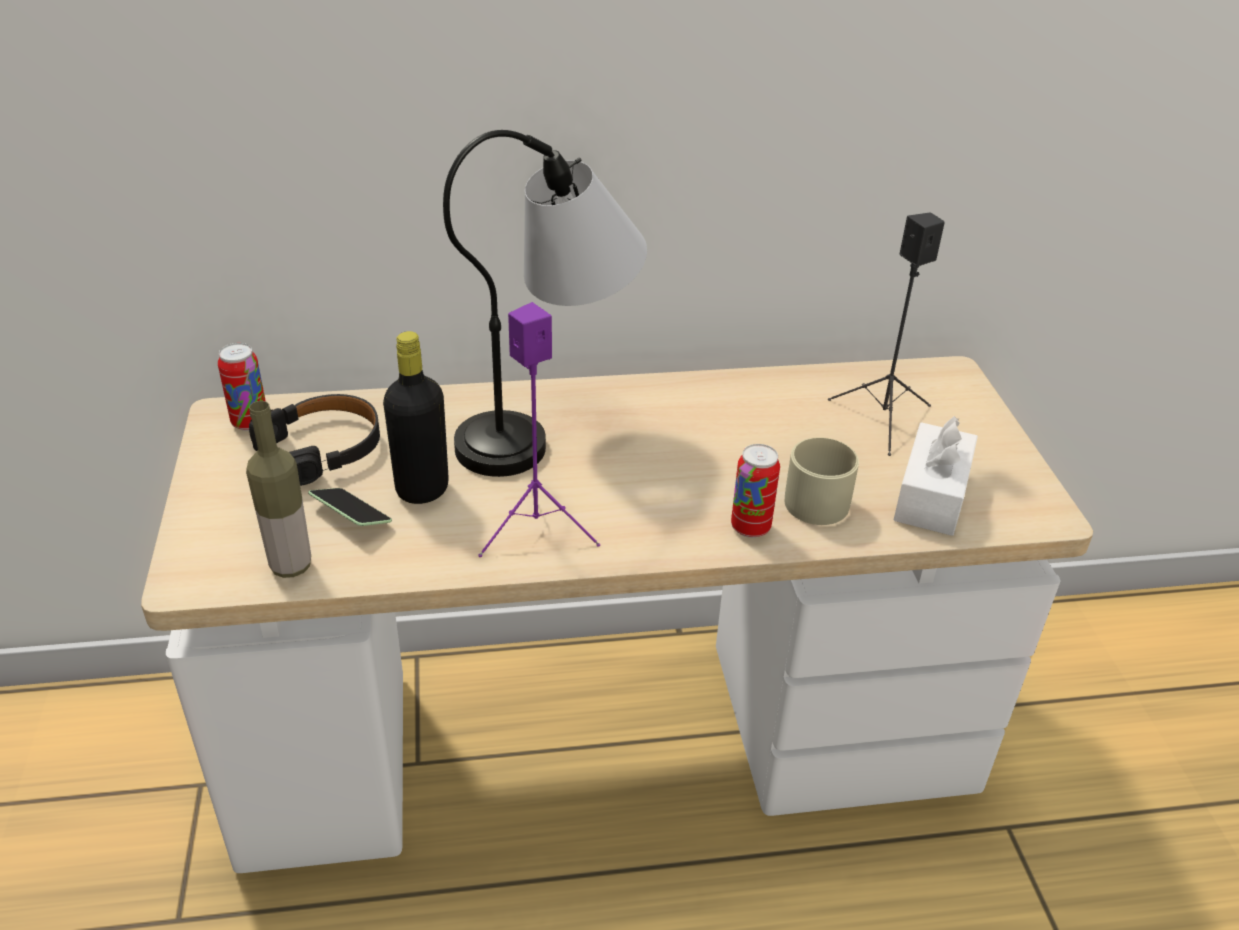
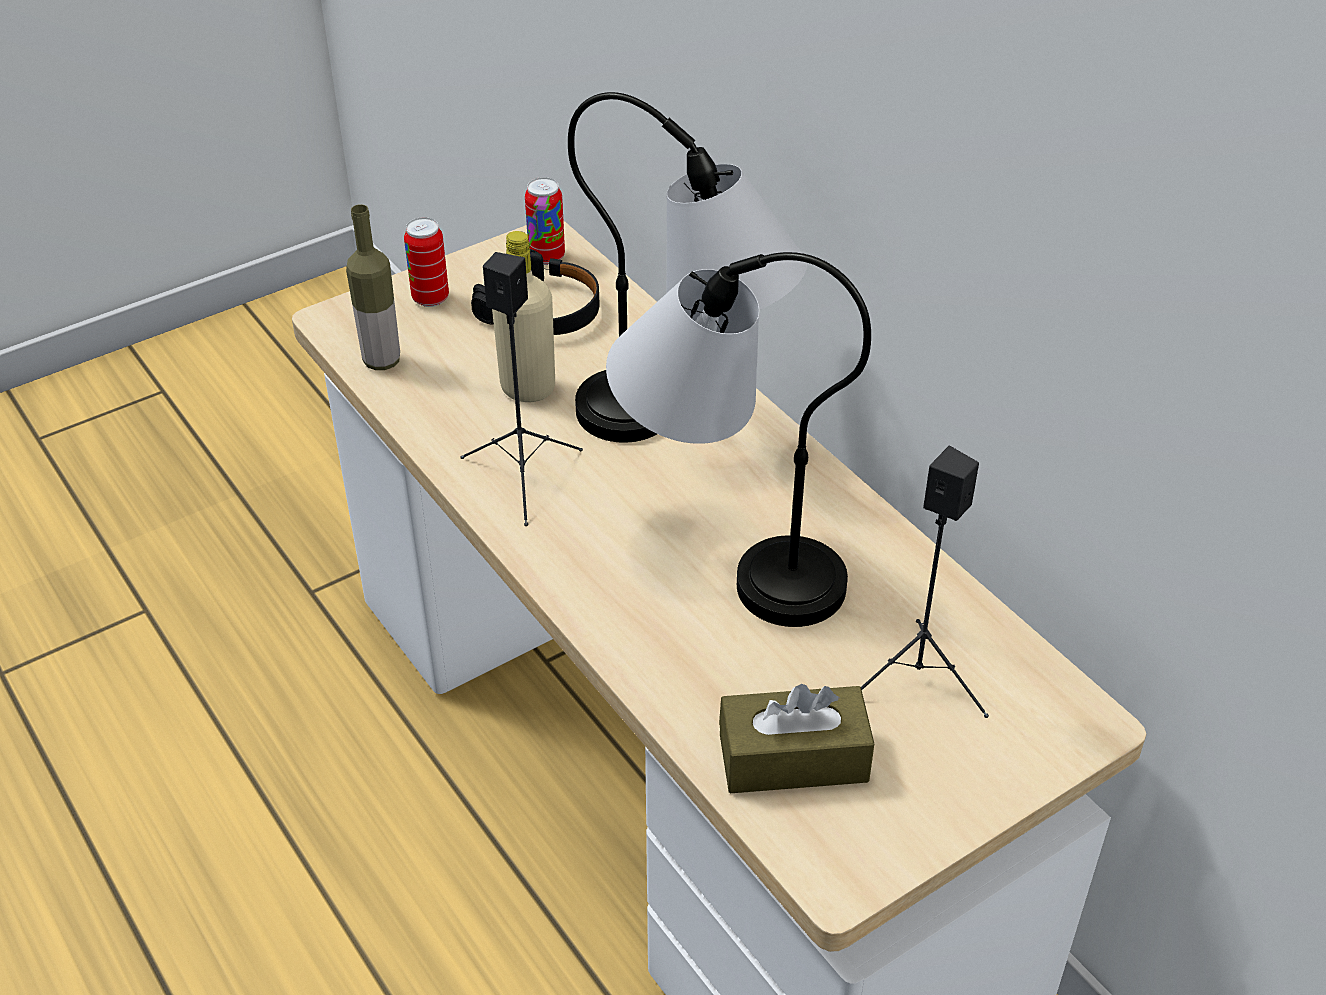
camera: 65 degrees right, 5 degrees up
(351, 516) = (463, 365): phone -> none
(422, 489) = (528, 388): black bottle -> beige bottle
(535, 527) = (524, 475): purple speaker -> black speaker
(711, 457) = (724, 557): none -> table lamp
(750, 527) = (627, 622): can -> can (430, 298)
(816, 498) = (715, 660): beige mug -> none
(931, 496) = (793, 758): white tissue box -> brown tissue box

